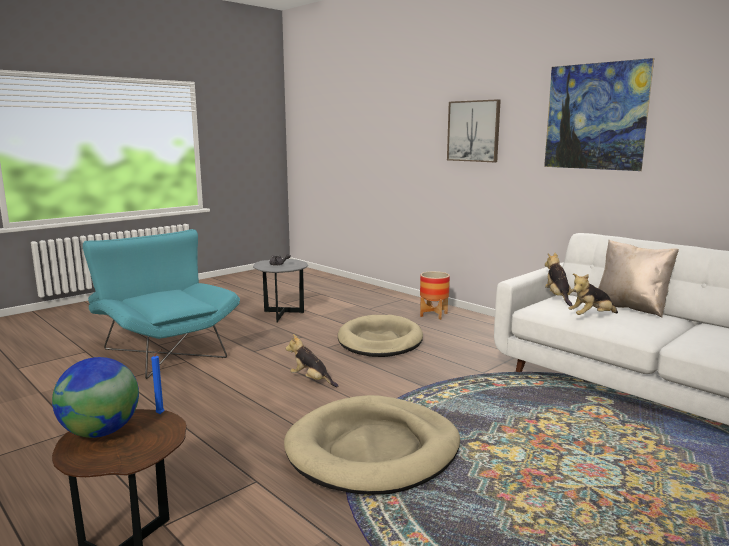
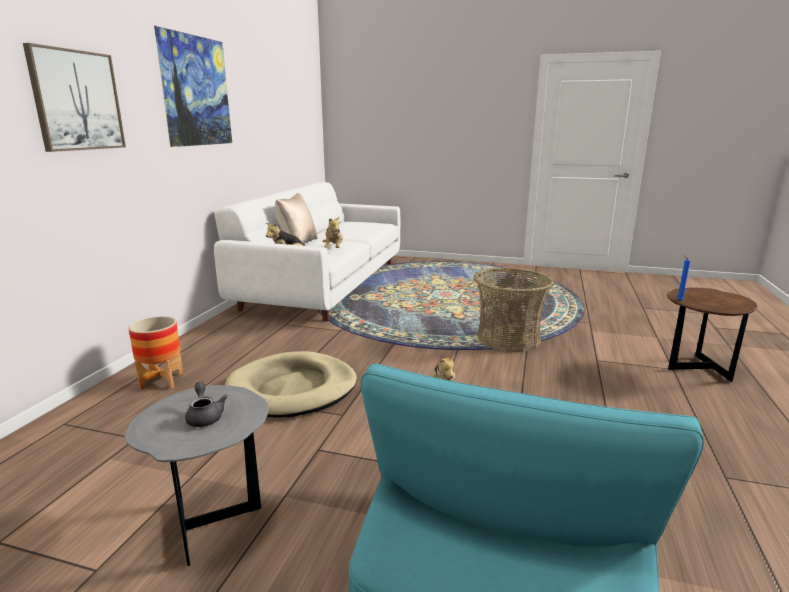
camera: 120 degrees left, 5 degrees up
(101, 432) = (723, 305): globe -> none
(373, 450) = (508, 339): beige dog bed -> basket
(591, 316) = (334, 249): plush toy -> plush toy turned 45 degrees clockwise

